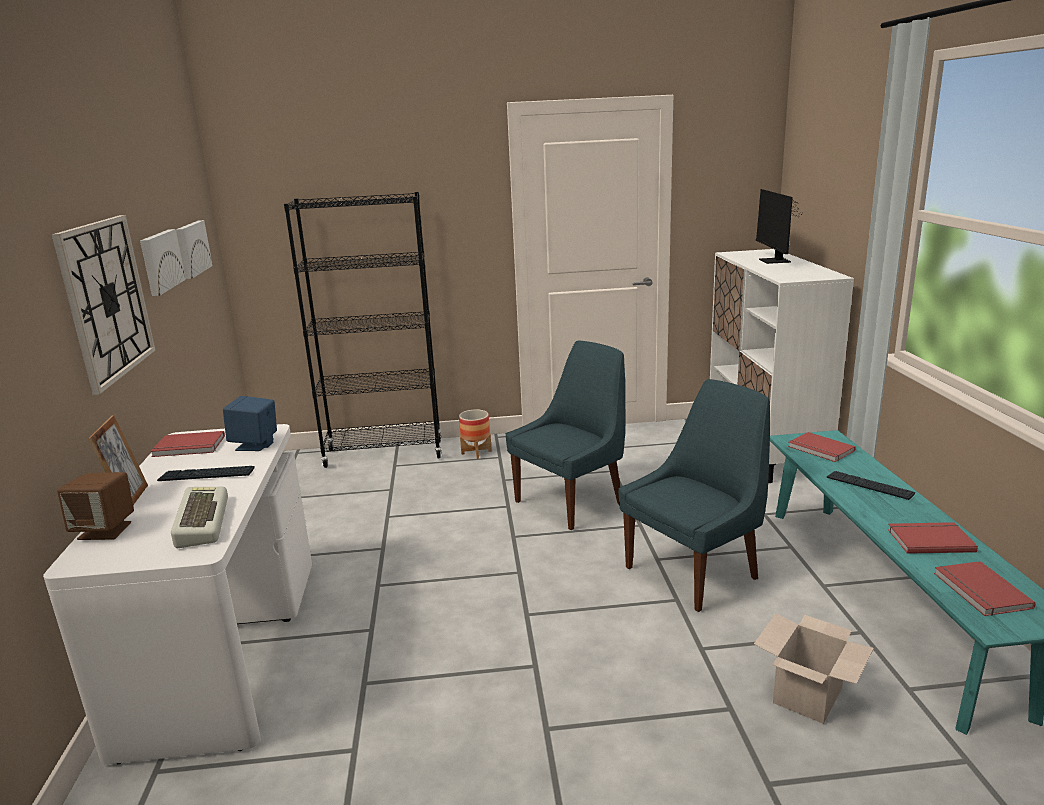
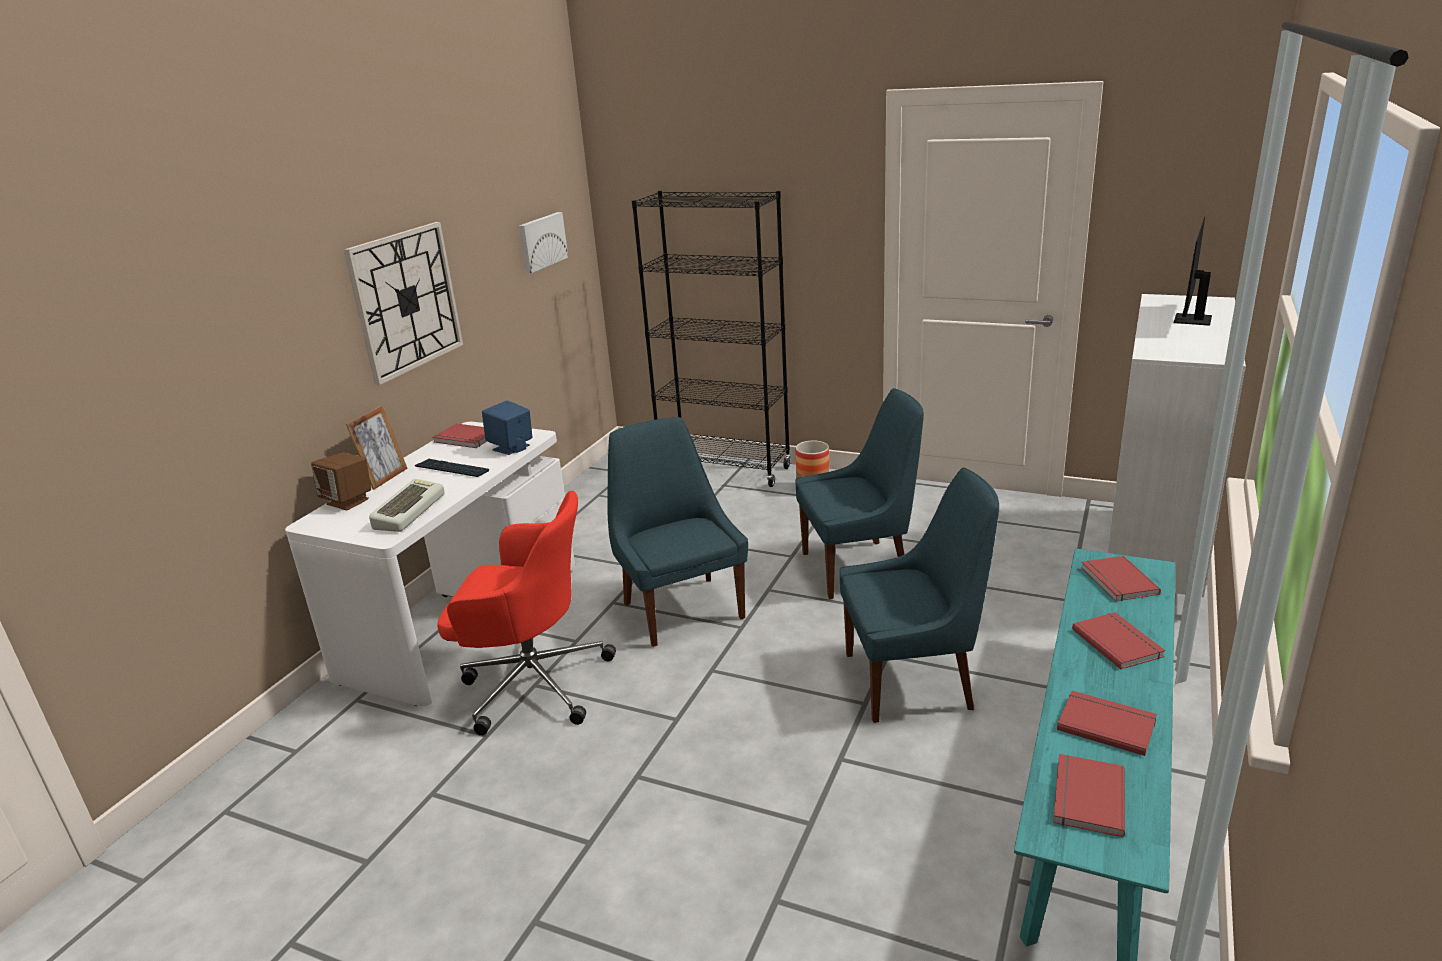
camera: 30 degrees right, 5 degrees up
(160, 261) = (489, 259): picture -> none
(359, 682) = (532, 683): none -> red office chair
(450, 572) = (681, 608): none -> blue chair
(808, 697) = (897, 843): cardboard box -> none
(869, 486) = (1118, 642): keyboard -> red book

